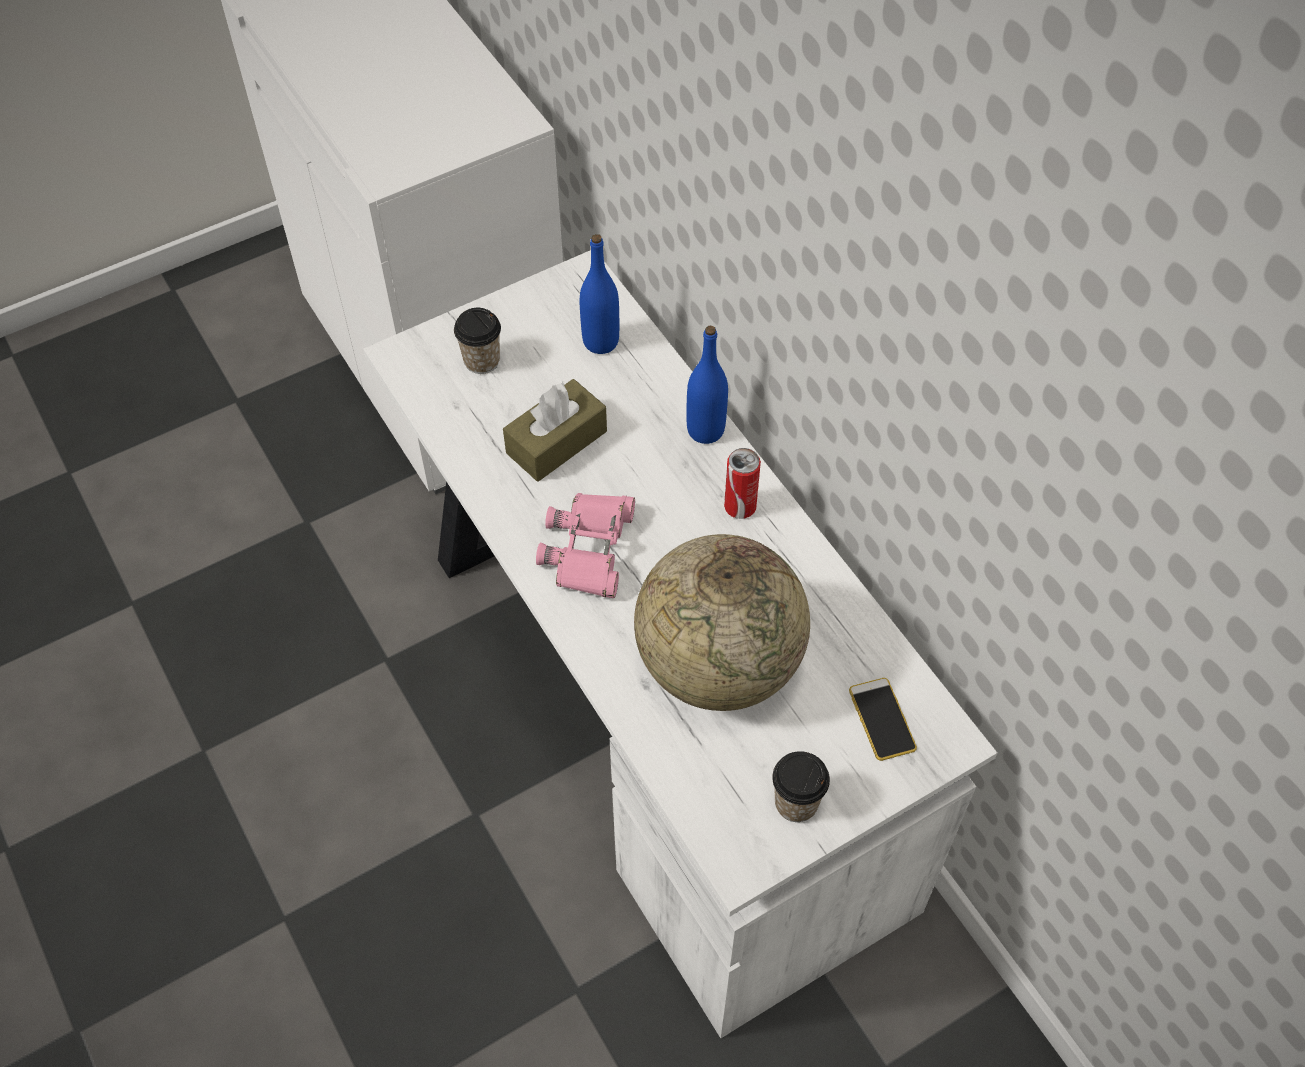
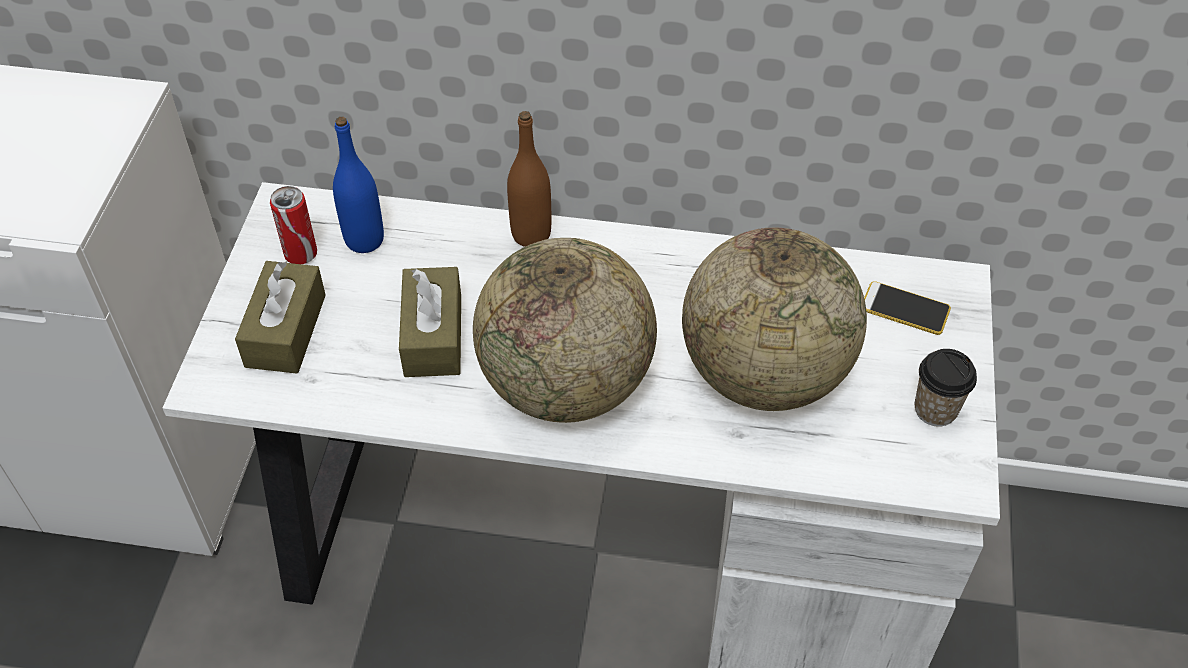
camera: 50 degrees left, 5 degrees down
(482, 361) = (285, 330): cup -> brown tissue box
(589, 549) = (566, 384): pink binoculars -> globe
(705, 430) = (531, 234): blue bottle -> brown bottle
(740, 506) = (628, 262): can -> can (301, 254)

